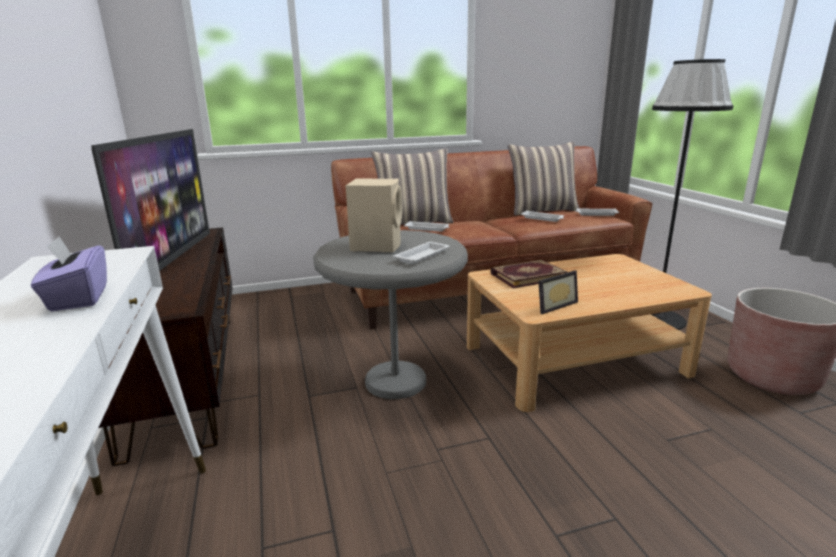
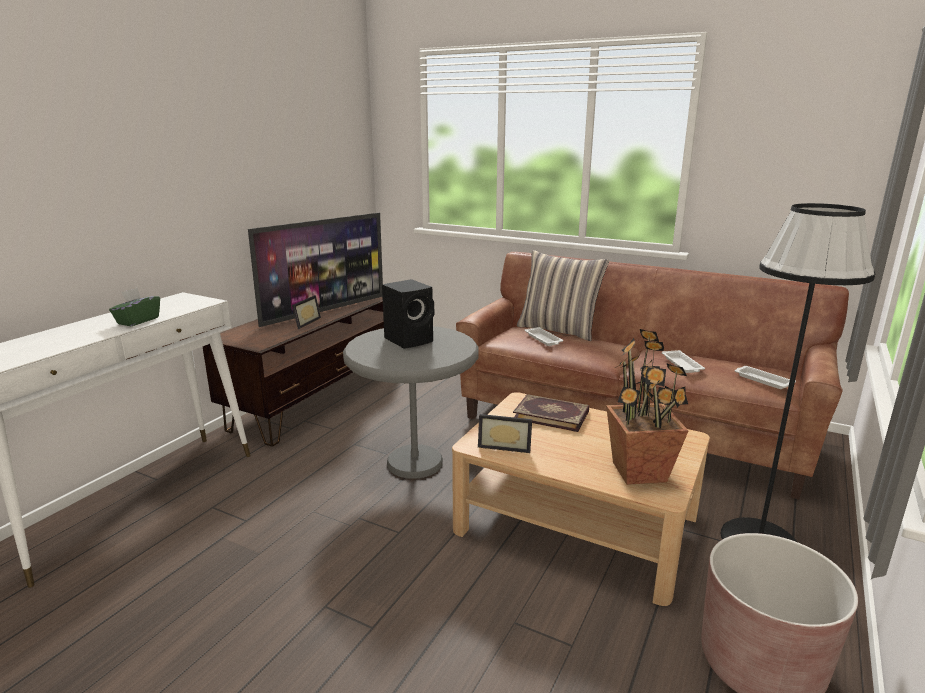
camera: 45 degrees right, 0 degrees up
(78, 298) = (138, 321): purple tissue box -> green tissue box
(178, 275) = (304, 322): none -> picture frame
(377, 245) = (410, 340): beige speaker -> black speaker
(423, 256) = (412, 358): white tray -> none
(542, 210) = (723, 357): pillow -> none
(649, 285) = (640, 472): none -> potted plant

